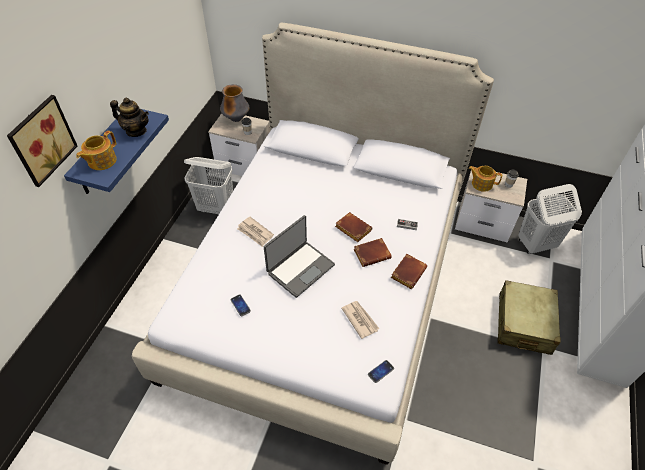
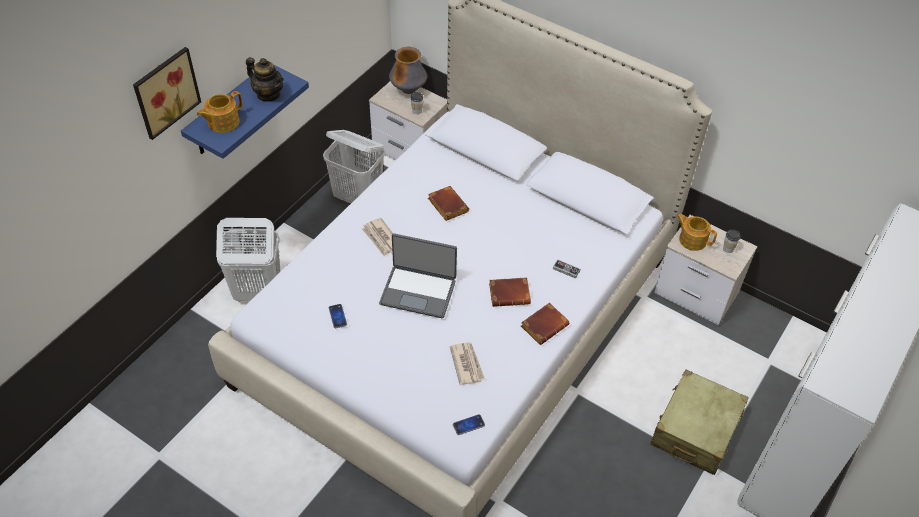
camera: 15 degrees right, 0 degrees up
(300, 268) = (418, 291): laptop -> laptop turned 45 degrees clockwise
(352, 229) = (497, 259): brown book -> brown book (446, 205)
(535, 244) = (756, 337): white laundry basket -> white laundry basket (257, 292)

